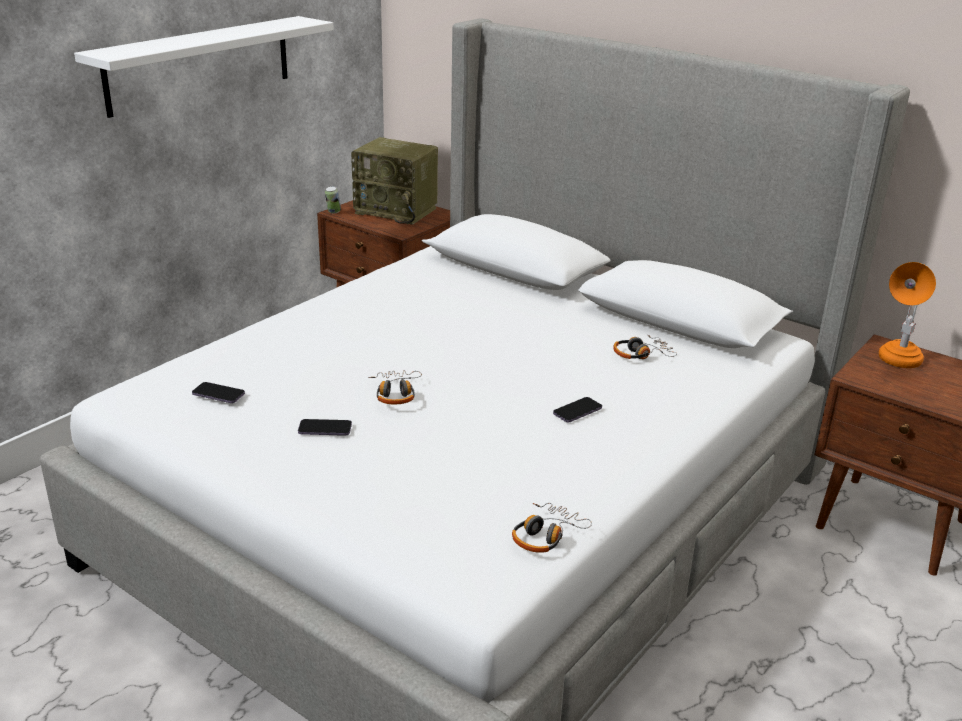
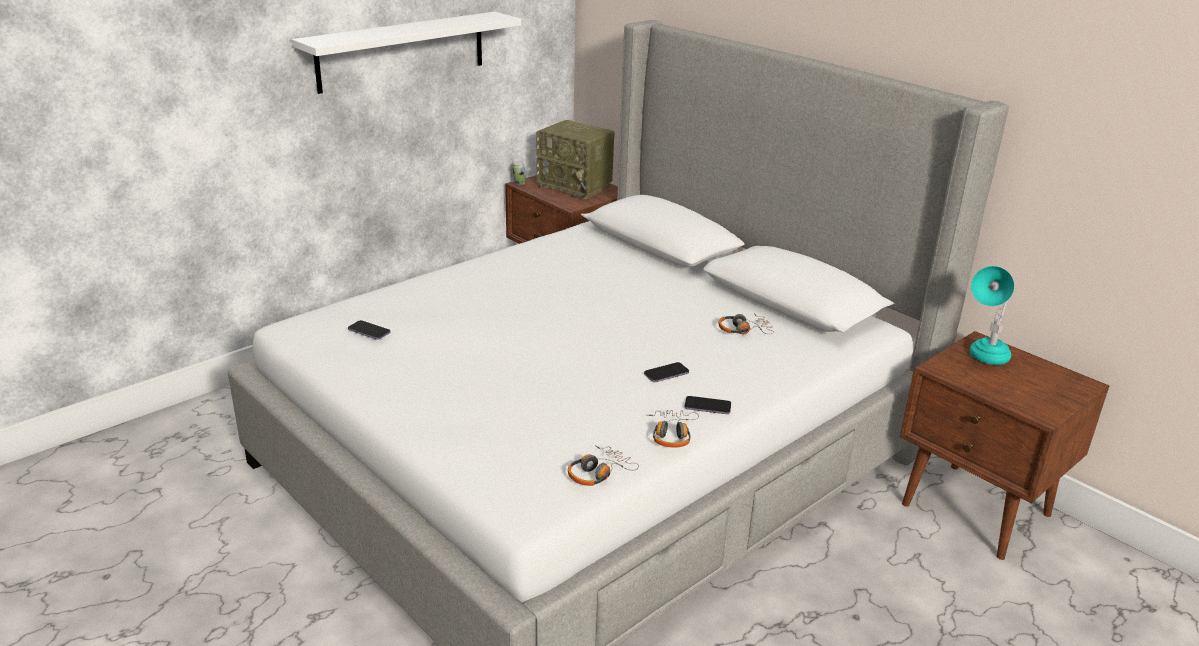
camera: 10 degrees right, 0 degrees up
(325, 429) = (446, 368): phone -> phone (707, 407)
(395, 393) = (515, 344): headphones -> headphones (671, 434)
(896, 364) = (983, 360): orange table lamp -> turquoise table lamp

